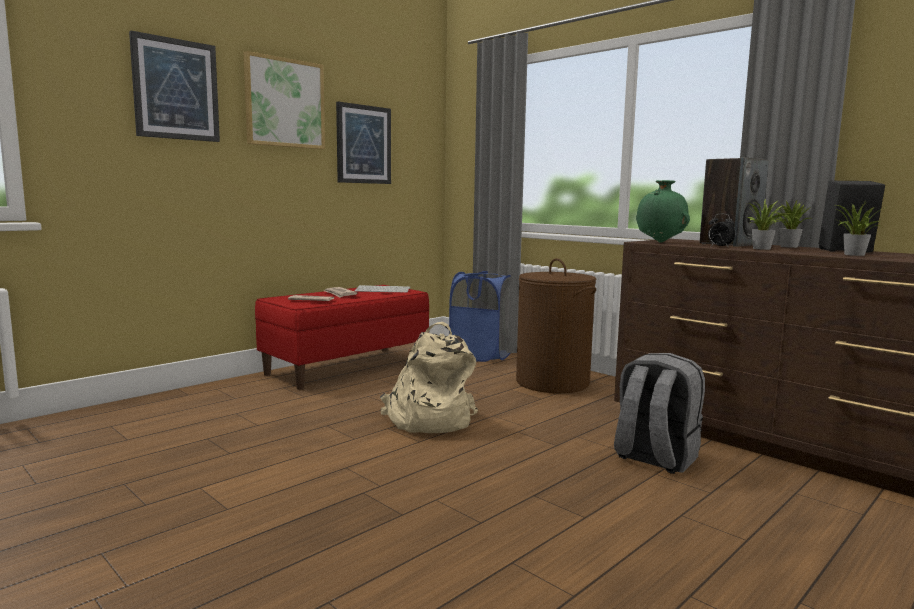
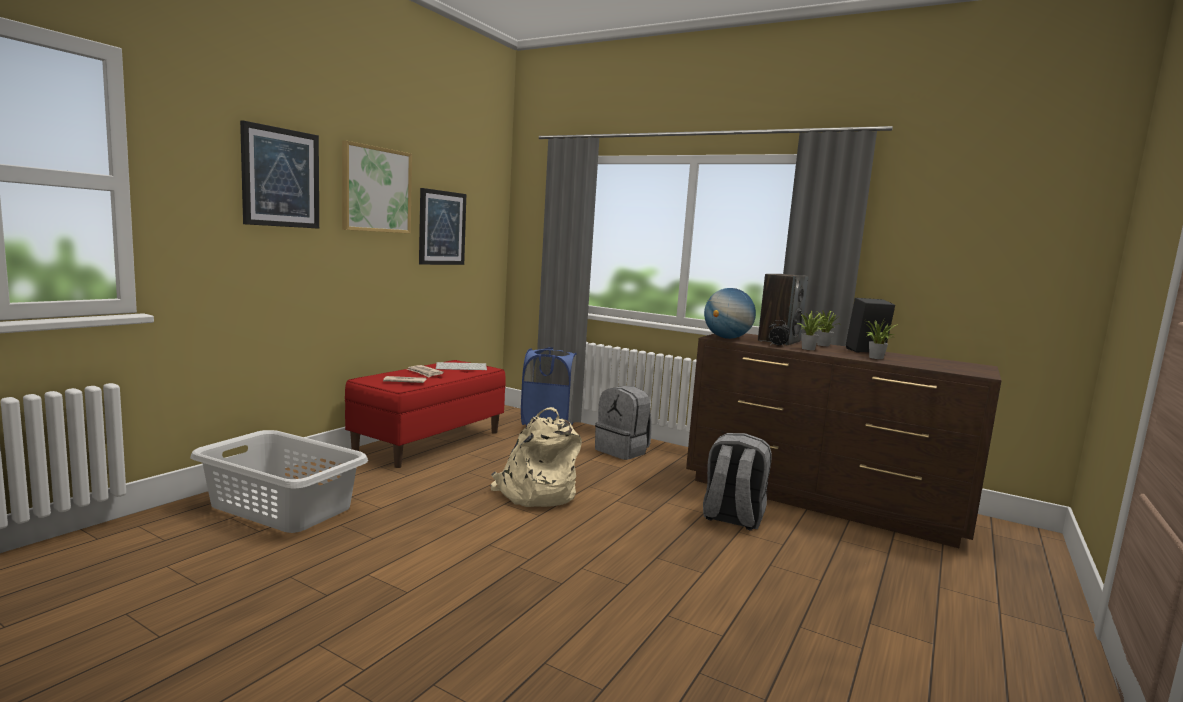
camera: 15 degrees left, 0 degrees up
(164, 418) = (282, 506): none -> grey laundry basket
(553, 382) = (622, 451): brown laundry basket -> grey backpack
(660, 242) = (727, 338): green vase -> globe

